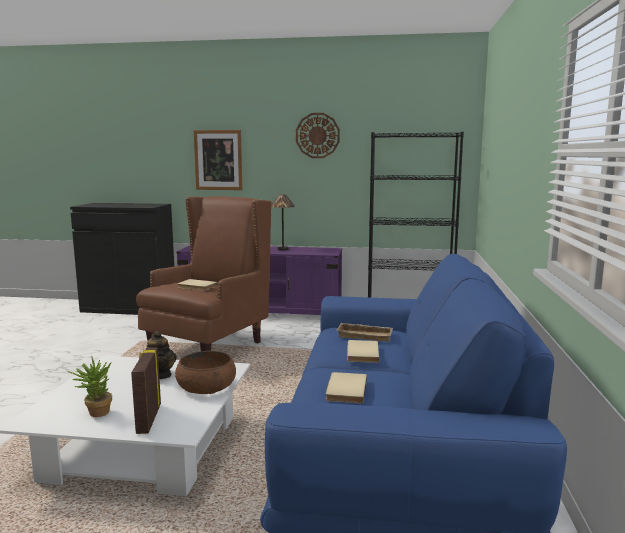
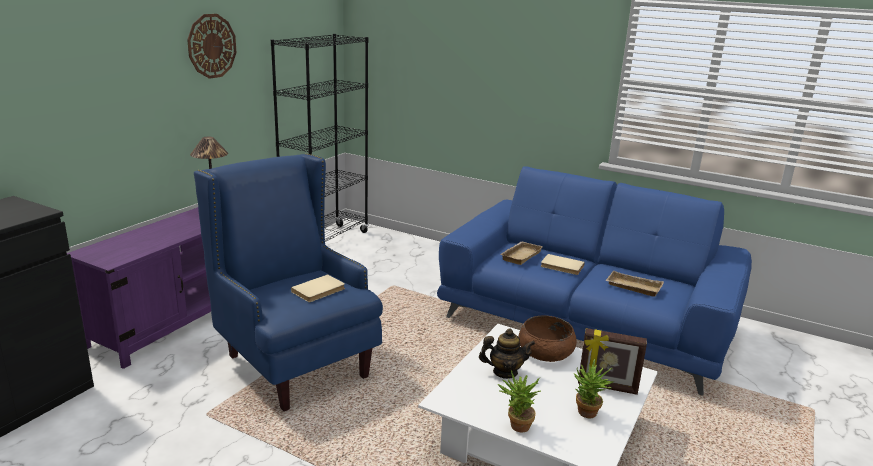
camera: 70 degrees left, 10 degrees up
(74, 387) = (516, 427): none -> potted plant
(208, 348) = (296, 365): brown armchair -> blue armchair
(218, 160) = (83, 100): picture -> none
(344, 390) = (632, 287): beige book -> beige tray

